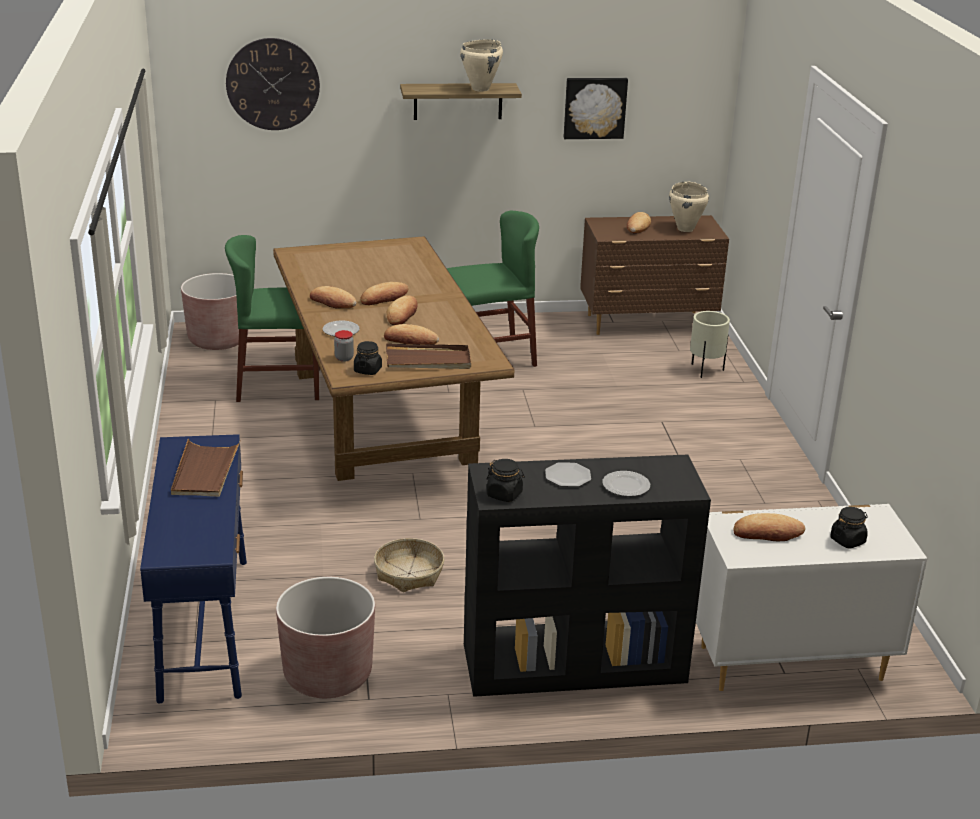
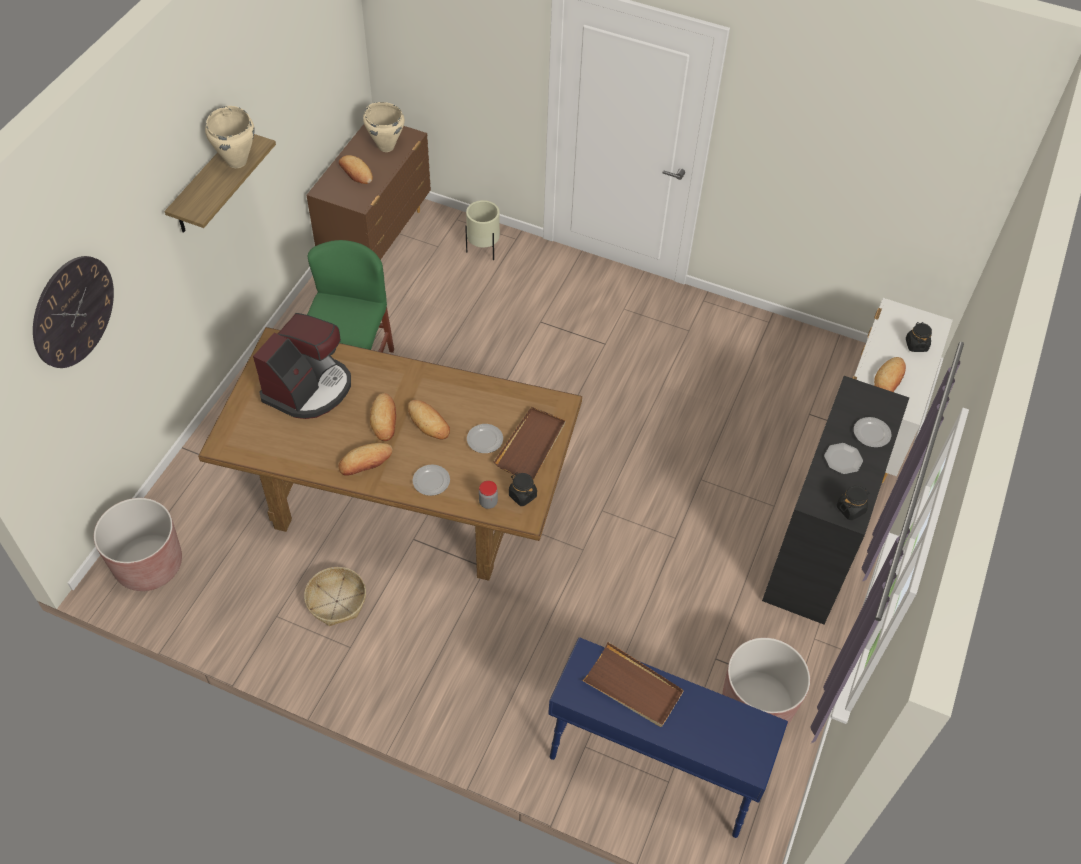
camera: 60 degrees left, 25 degrees up
(279, 385) = (285, 552): green chair -> none
(382, 265) = (309, 388): none -> coffee machine
(408, 573) = (655, 593): basket -> basket (336, 601)
(410, 340) = (485, 440): bread -> plate
(594, 107) = (289, 98): picture -> none

